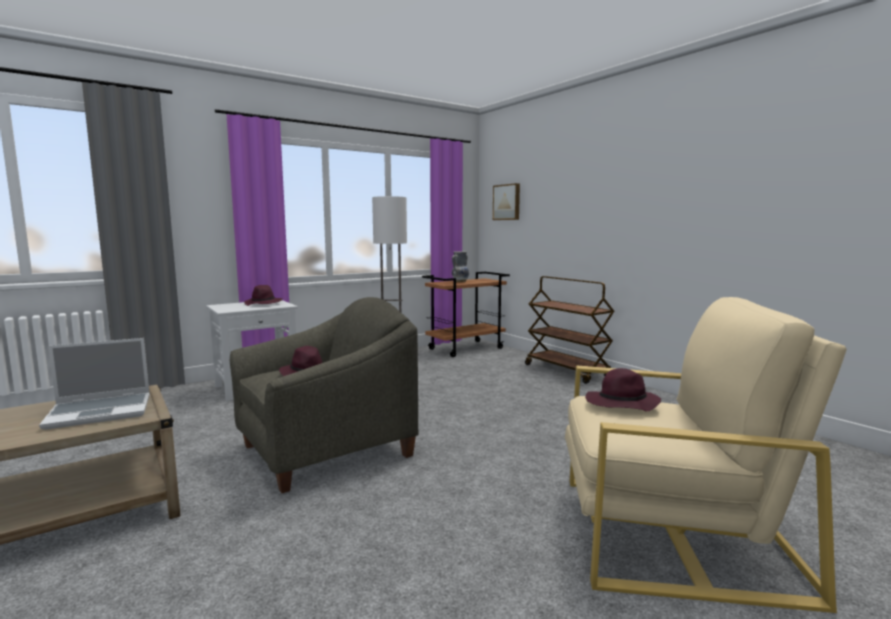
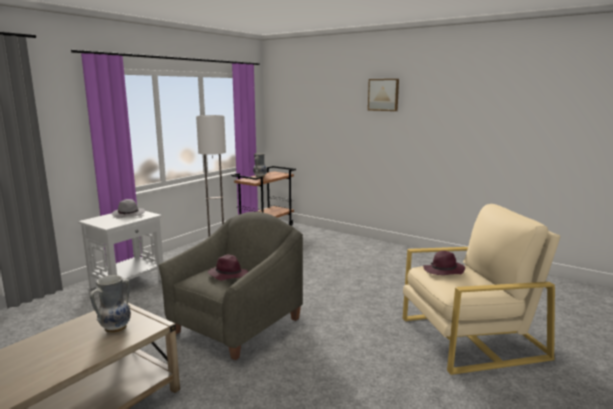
camera: 20 degrees left, 5 degrees up
(101, 411) = (115, 328): laptop -> vase
(263, 303) = (129, 215): purple hat -> grey hat
(507, 202) = (291, 113): picture -> picture (383, 94)
(567, 371) = (350, 239): brown cart -> none

